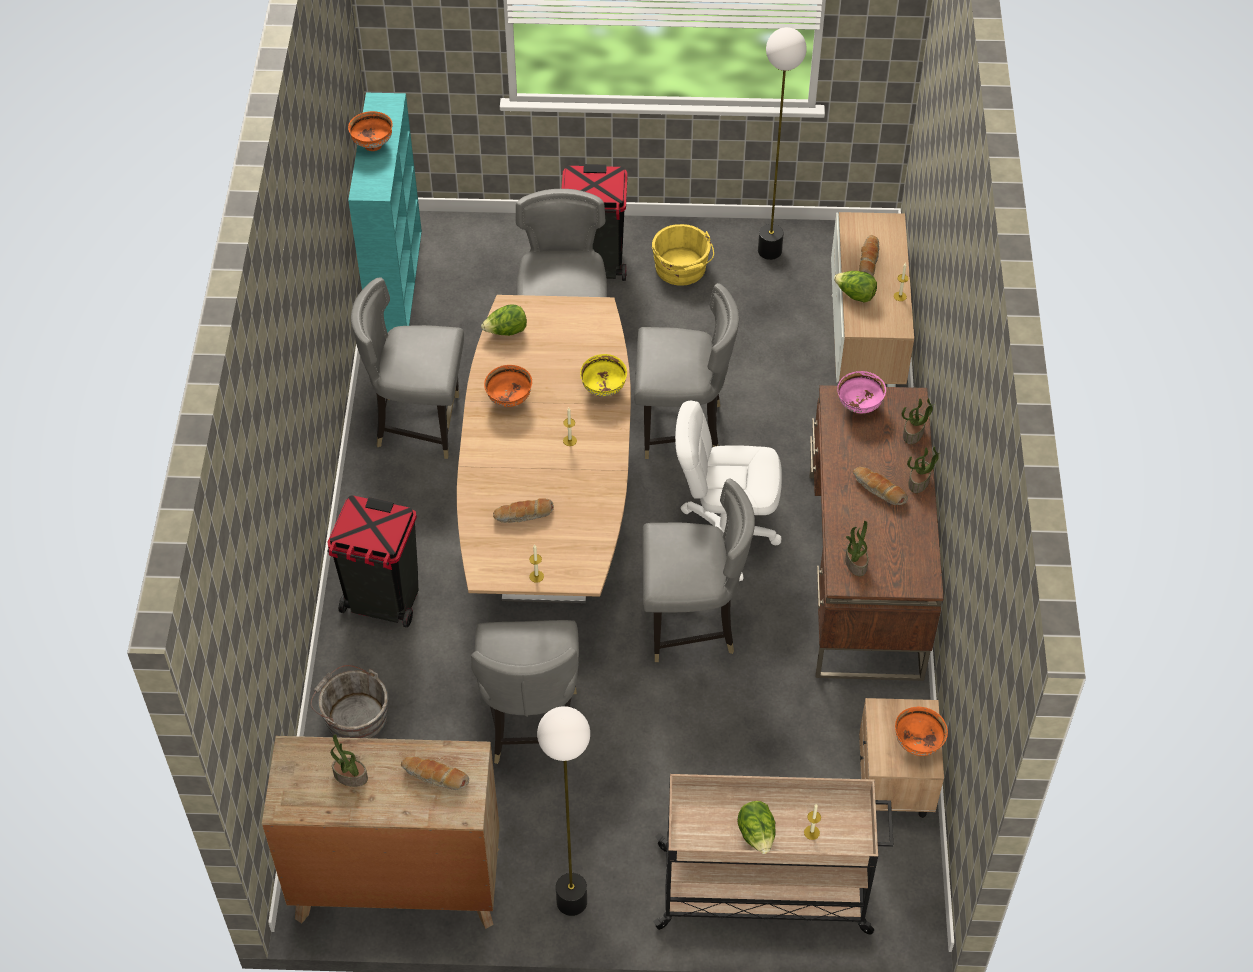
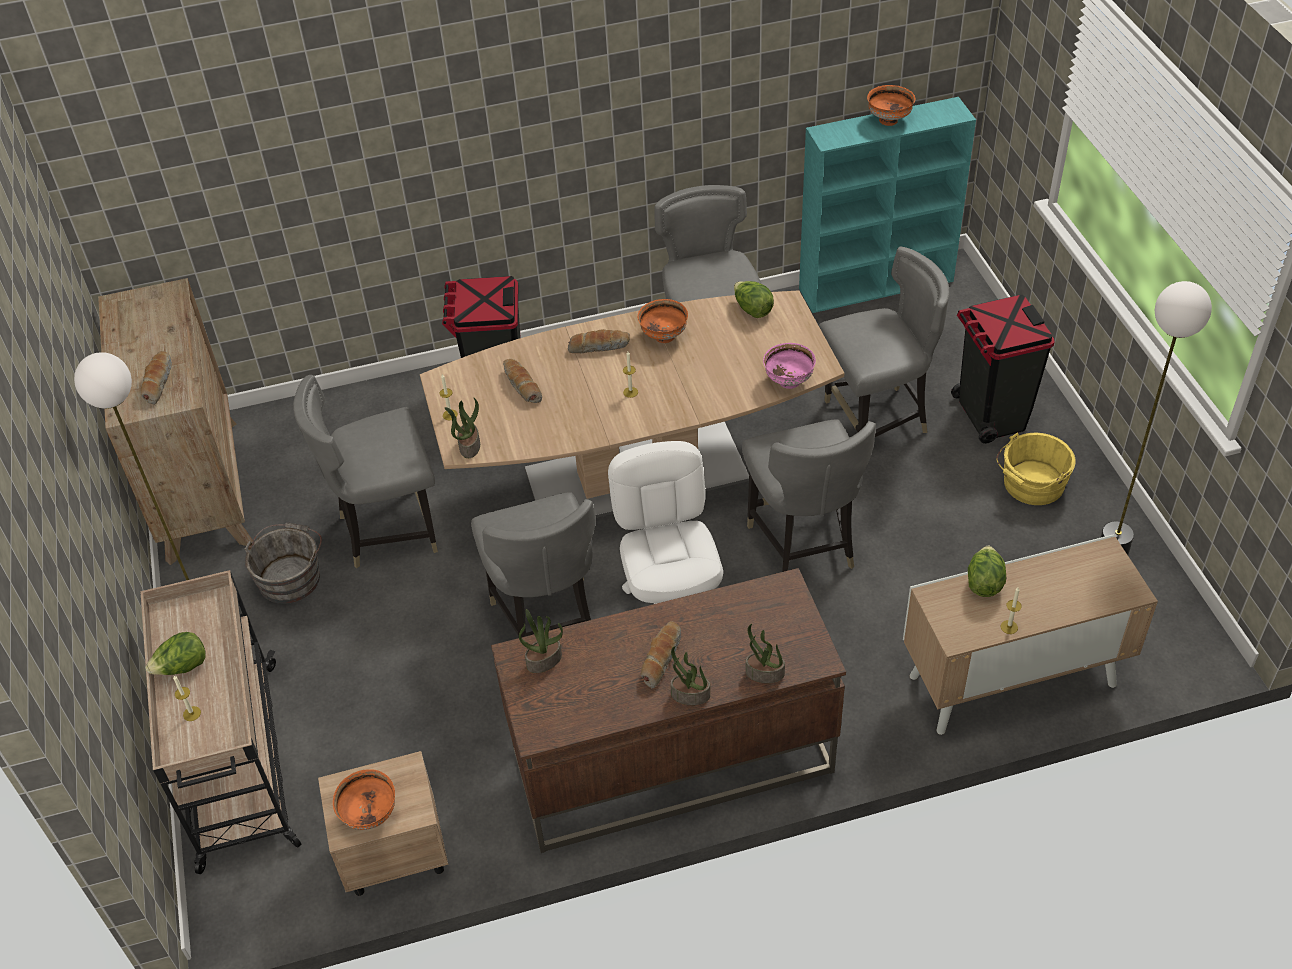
camera: 75 degrees right, 5 degrees down
(350, 776) = (151, 331): potted plant -> potted plant (469, 446)
(353, 717) = (365, 410): grey bucket -> grey bucket (291, 576)
(604, 389) = (710, 399): yellow bowl -> none
(859, 407) = (782, 612): pink bowl -> pink bowl (788, 382)
(868, 261) = (1049, 582): bread -> bread (599, 346)

